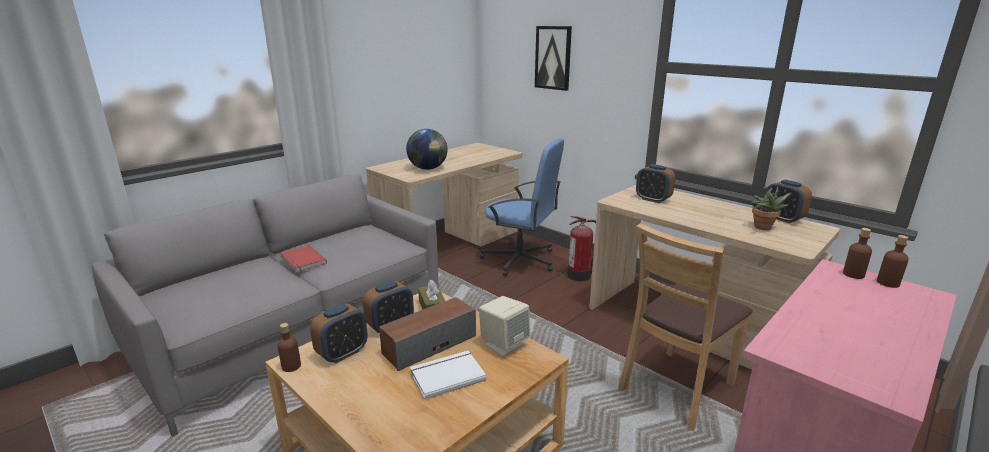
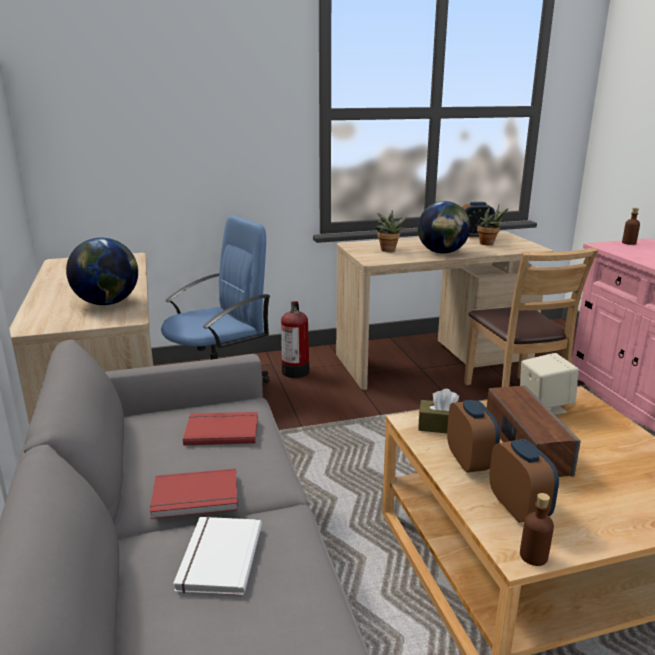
camera: 60 degrees left, 0 degrees up
(369, 248) = (222, 430): none -> red book
(446, 375) = (591, 449): white book -> white book (217, 558)
(553, 58) = (172, 113): picture -> none
(653, 199) = (388, 250): alarm clock -> potted plant
(688, 216) = (442, 252): none -> globe
(853, 274) = (613, 245): brown bottle -> none

